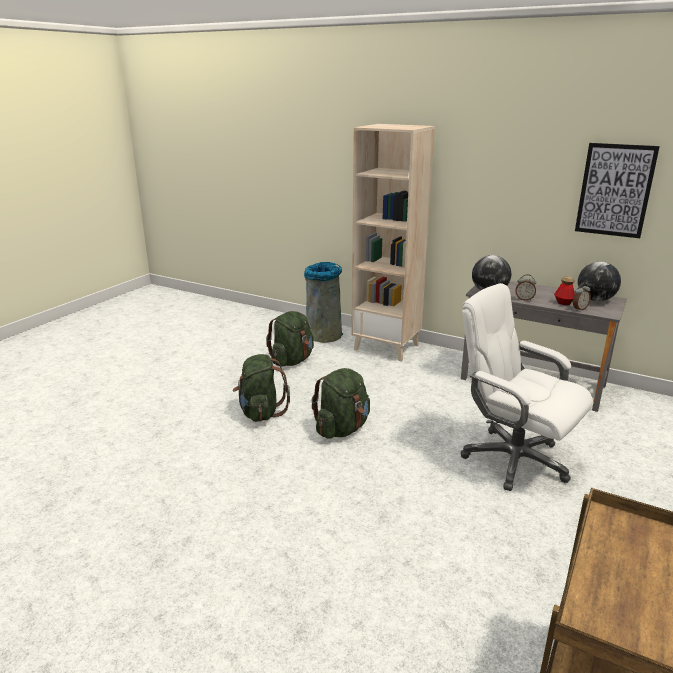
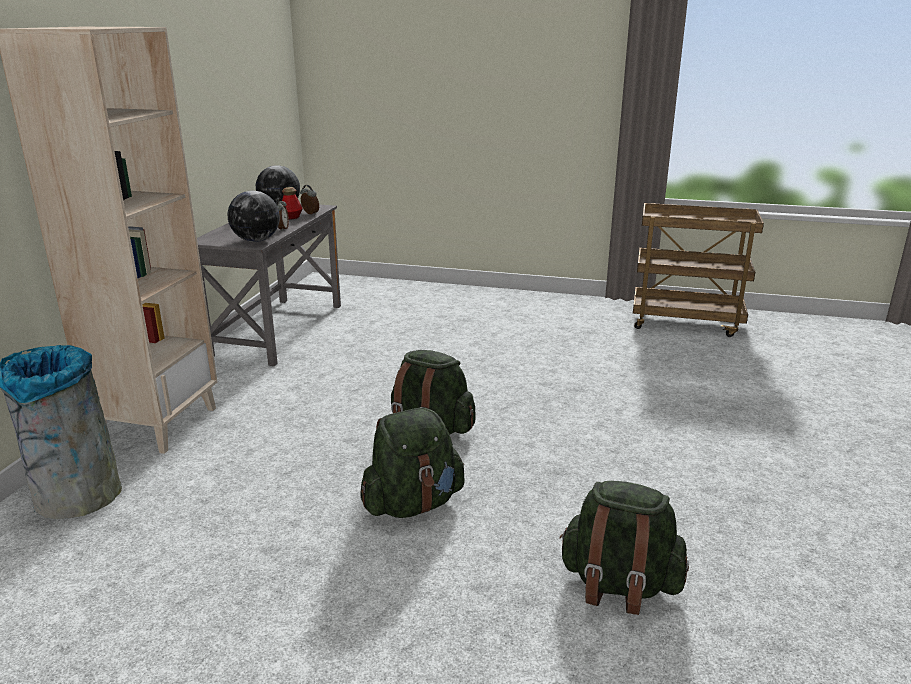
camera: 105 degrees left, 0 degrees up
(292, 361) = (208, 512): green backpack -> green backpack (619, 585)
(513, 459) = (445, 339): white office chair -> none
(615, 190) = (236, 89): picture -> none

